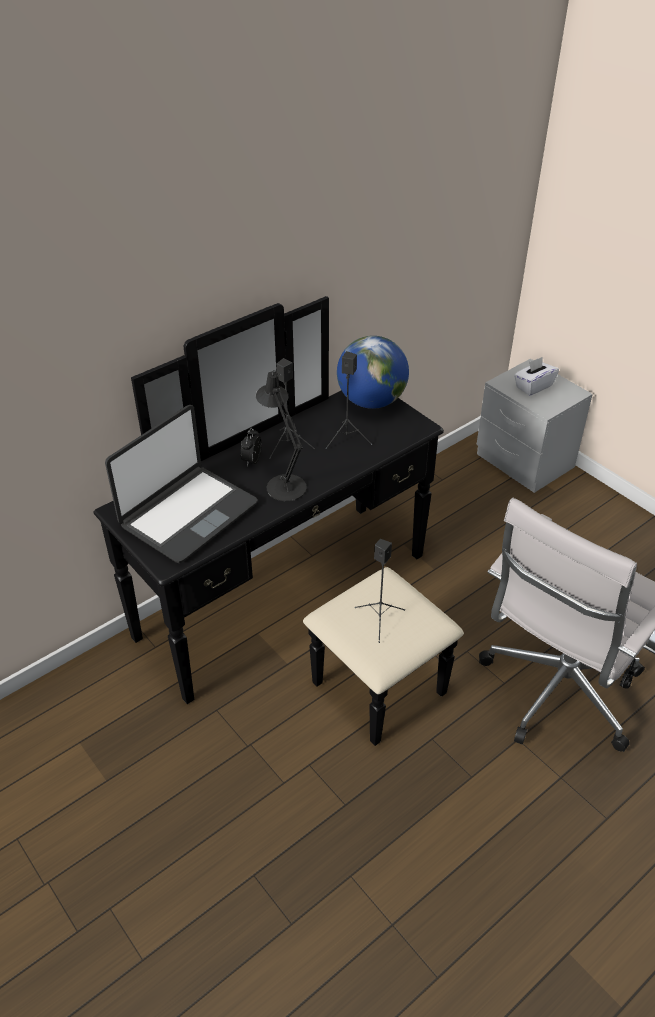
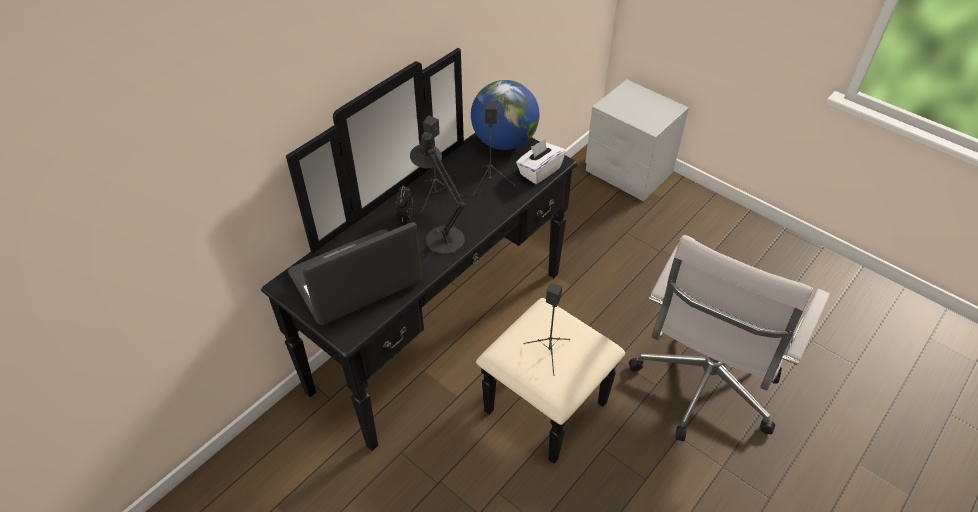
camera: 10 degrees left, 5 degrees up
(188, 514) = (356, 279): laptop -> laptop turned 150 degrees counterclockwise
(533, 386) = (635, 106): white tissue box -> white tissue box (539, 171)

